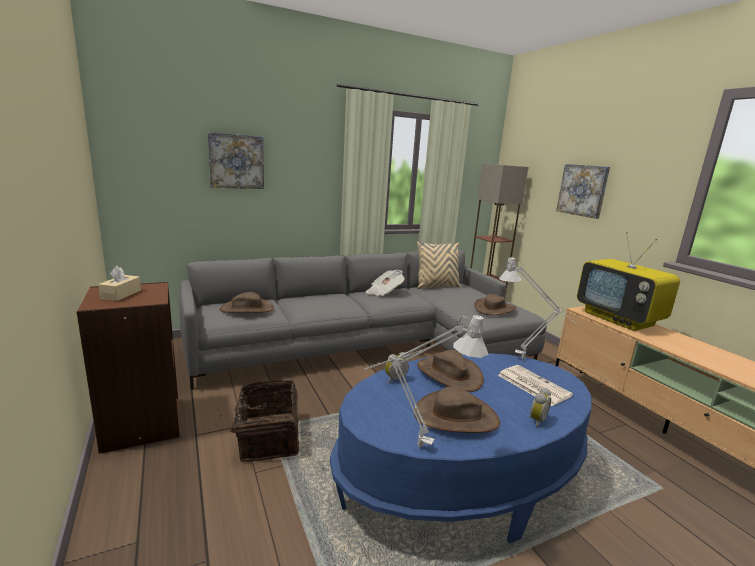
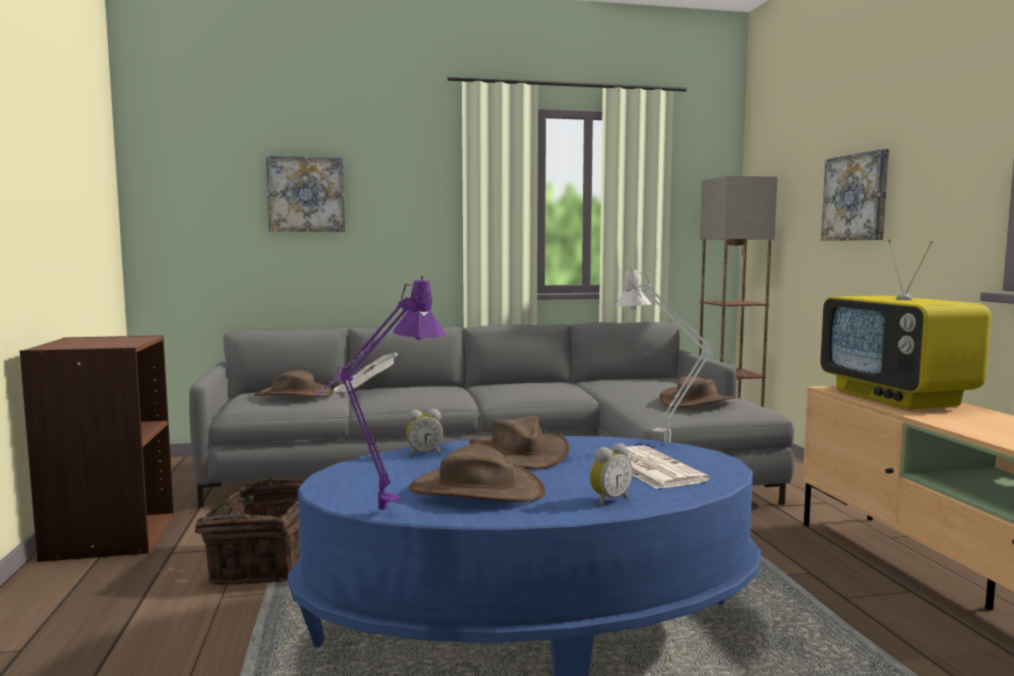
camera: 15 degrees right, 10 degrees down
(121, 294) = (90, 341): beige tissue box -> none
(384, 292) = (521, 383): newspaper -> newspaper (365, 390)
(412, 445) = (374, 509): grey table lamp -> purple table lamp
(437, 286) = (623, 380): beige pillow -> none

